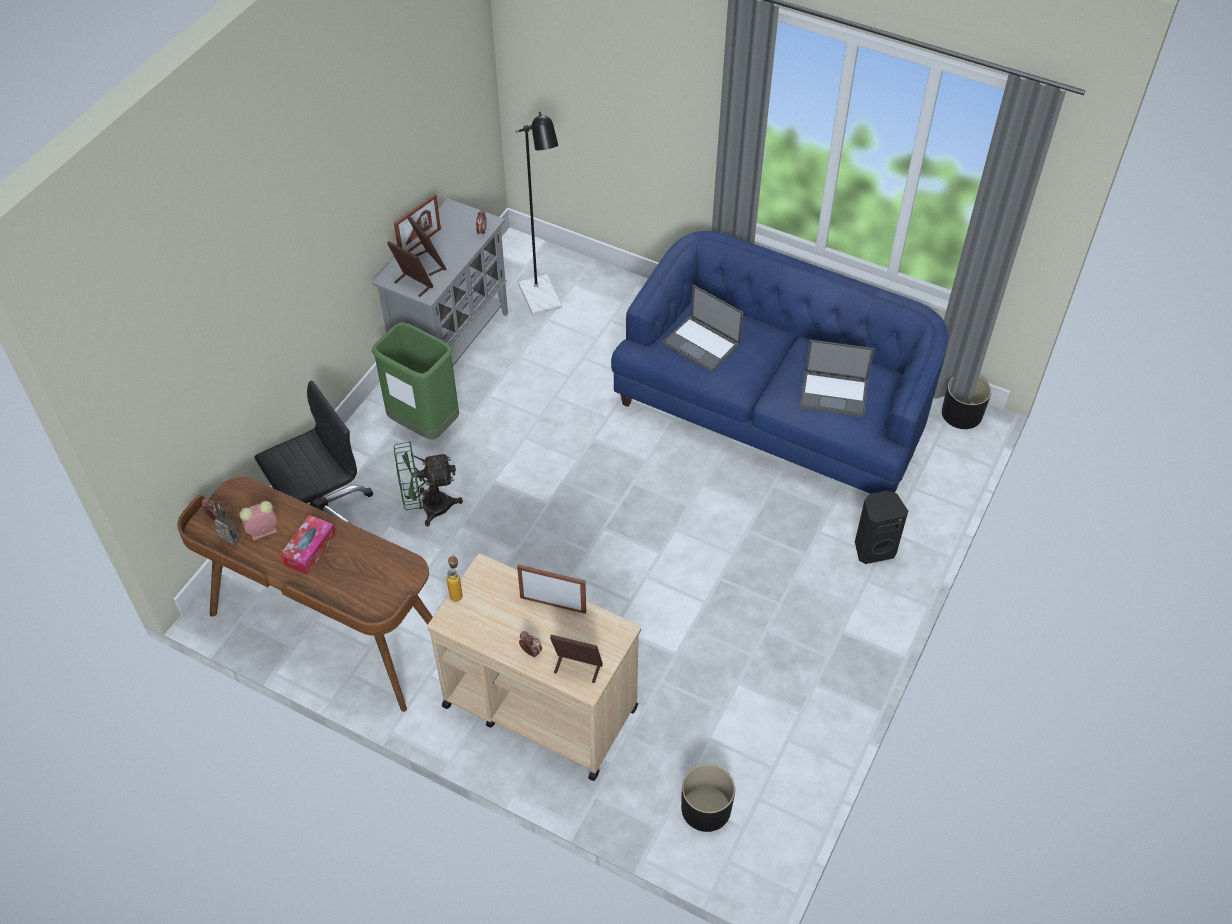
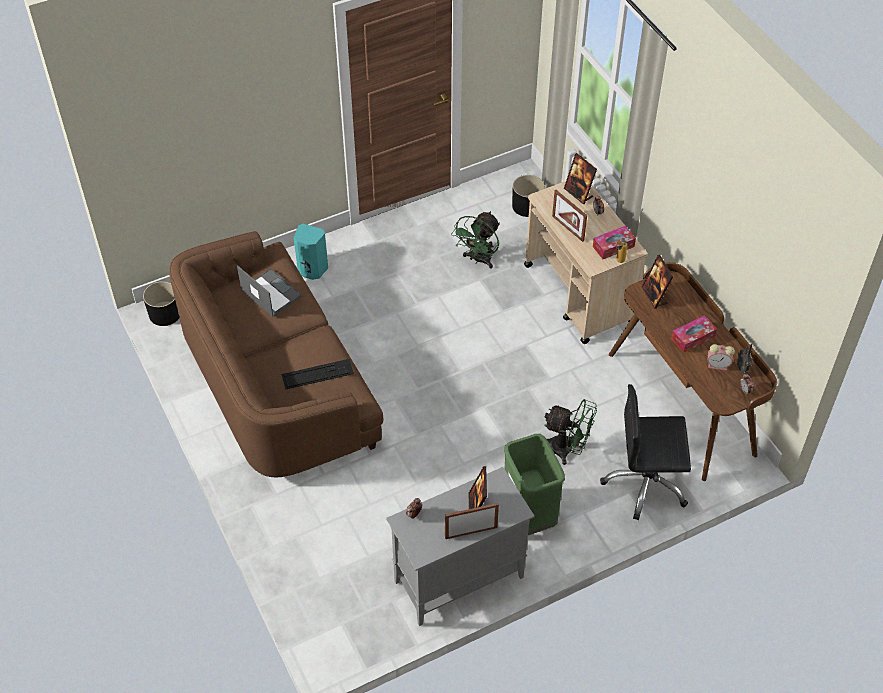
camera: 145 degrees left, 0 degrees up
(413, 284) = (503, 493): picture frame -> picture frame (654, 296)
(477, 610) = (613, 246): none -> tissue box
(543, 302) = (358, 575): black floor lamp -> none
(699, 680) = (478, 260): none -> green fan
(702, 344) = (317, 374): laptop -> keyboard
(775, 410) = (277, 384): blue sofa -> brown sofa
(873, 548) = (312, 270): black speaker -> turquoise speaker

